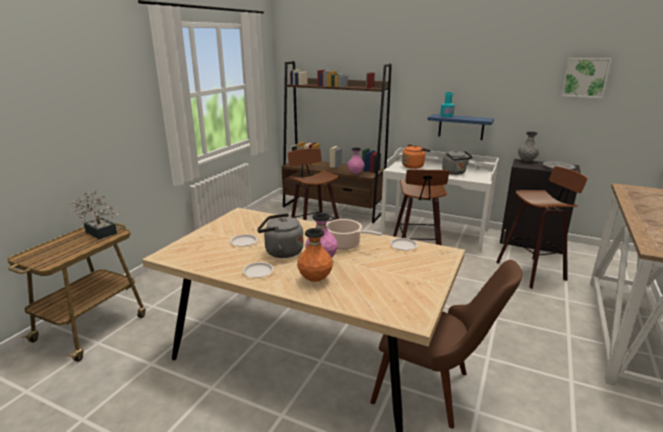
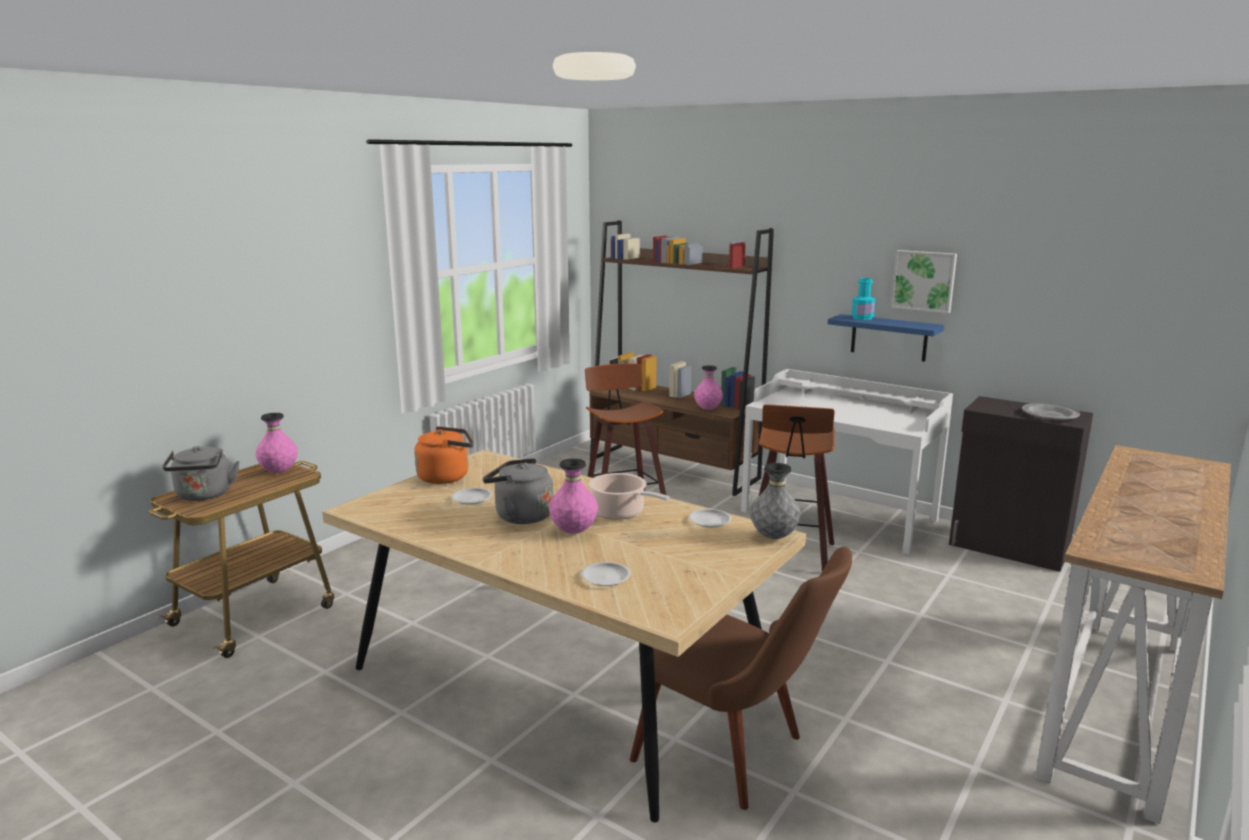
camera: 10 degrees right, 5 degrees down
(99, 231) = (279, 472): potted plant -> pink vase
(258, 272) = (475, 540): white plate -> white plate (605, 577)
(315, 279) = (552, 556): orange vase -> none
(414, 166) = (802, 401): orange kettle -> orange kettle (447, 477)
(455, 173) = (868, 416): grey kettle -> grey kettle (204, 495)
(526, 161) = (998, 401): grey vase -> grey vase (773, 537)
(532, 271) = (988, 595): stool -> none
(585, 77) = (1097, 260): picture -> picture (924, 281)

